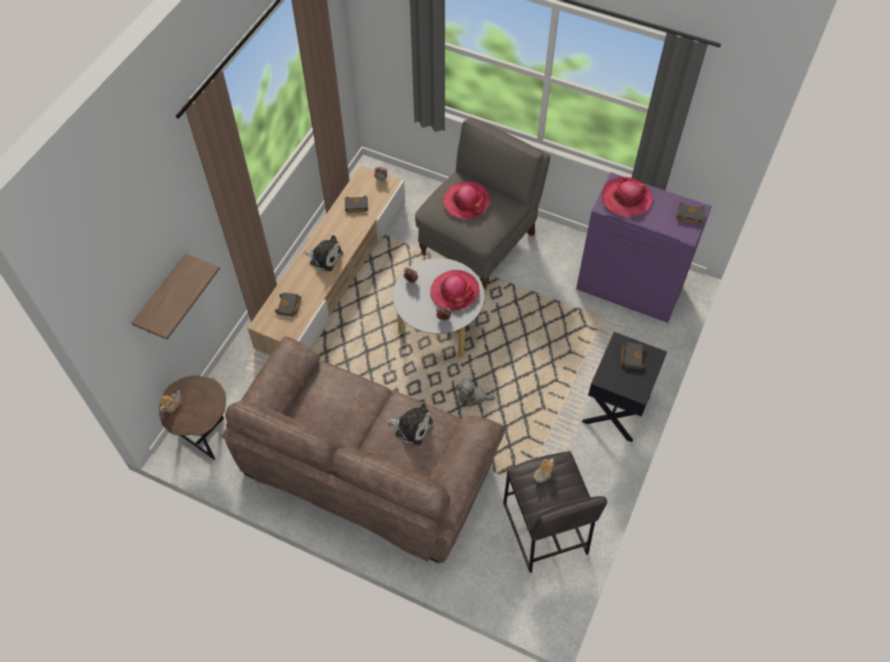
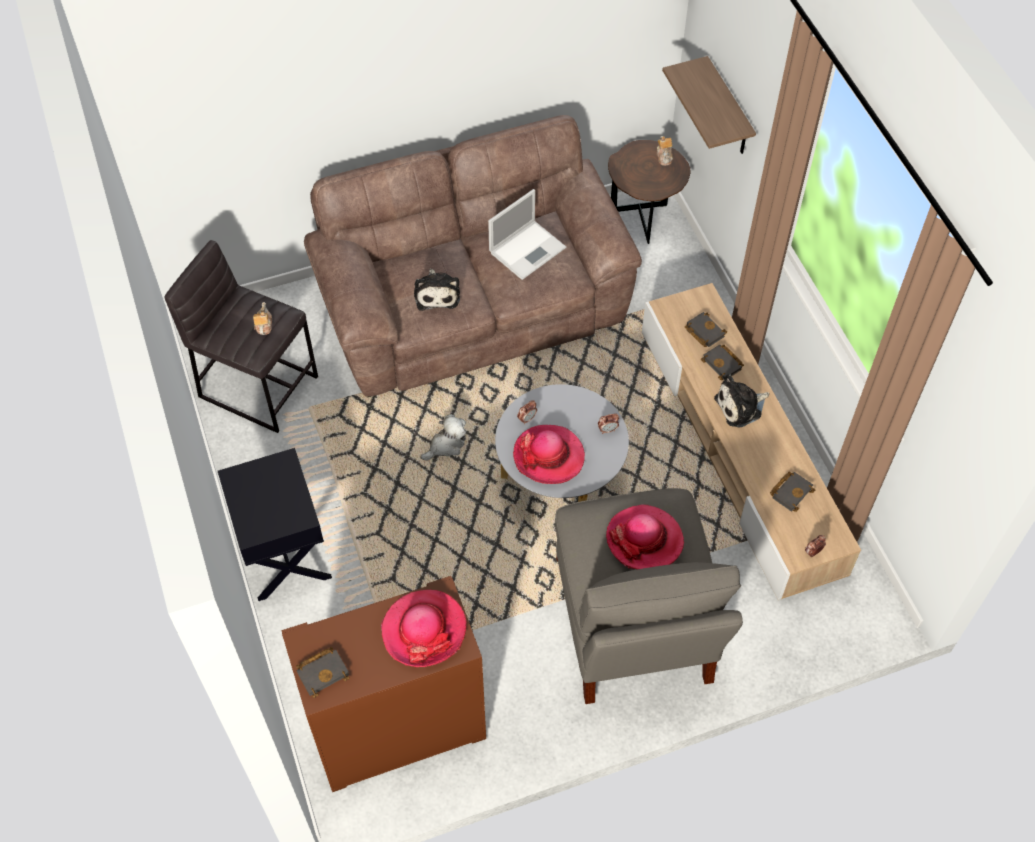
camera: 135 degrees right, 0 degrees up
(329, 407) = (528, 249): none -> laptop
(411, 427) = (437, 293): plush toy -> plush toy turned 75 degrees counterclockwise
(630, 287) = (397, 729): purple cabinet -> brown cabinet
(631, 356) = (275, 511): black book -> black book (723, 364)

